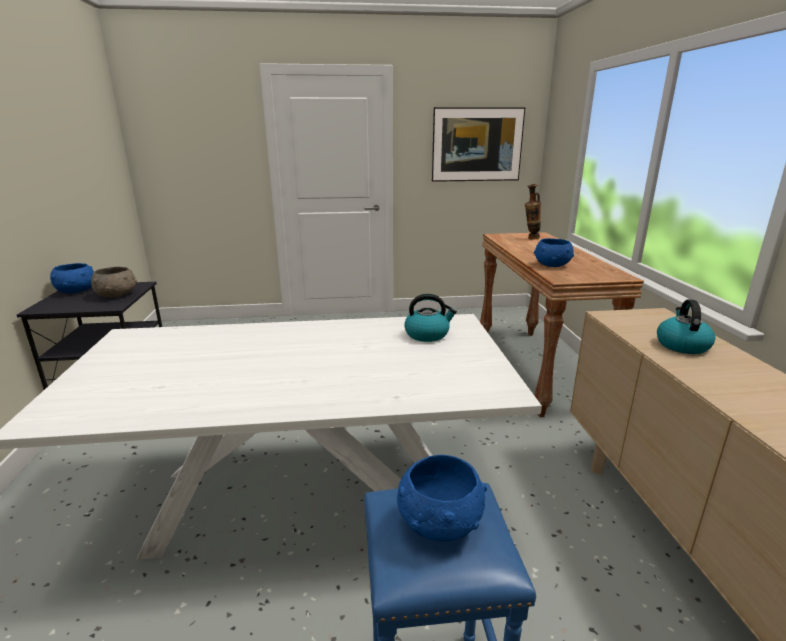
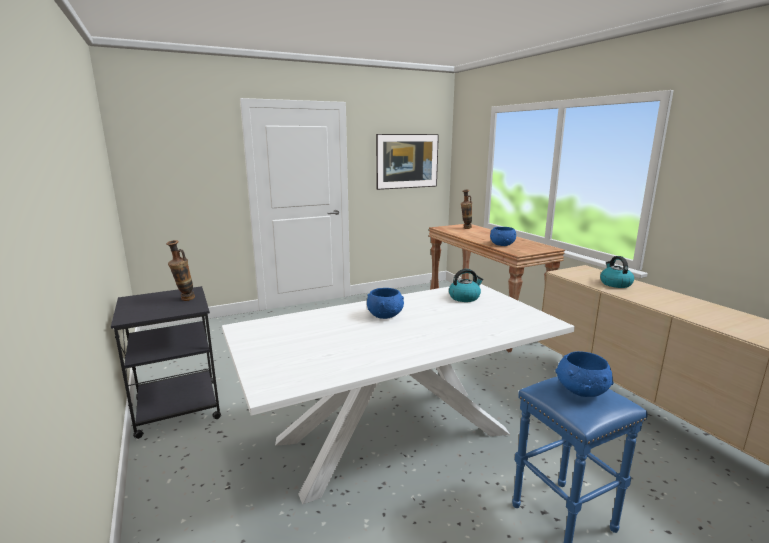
camera: 20 degrees left, 5 degrees down
(77, 291) = (138, 301): blue bowl -> blue bowl (385, 315)
(117, 295) = (184, 300): grey bowl -> vase

